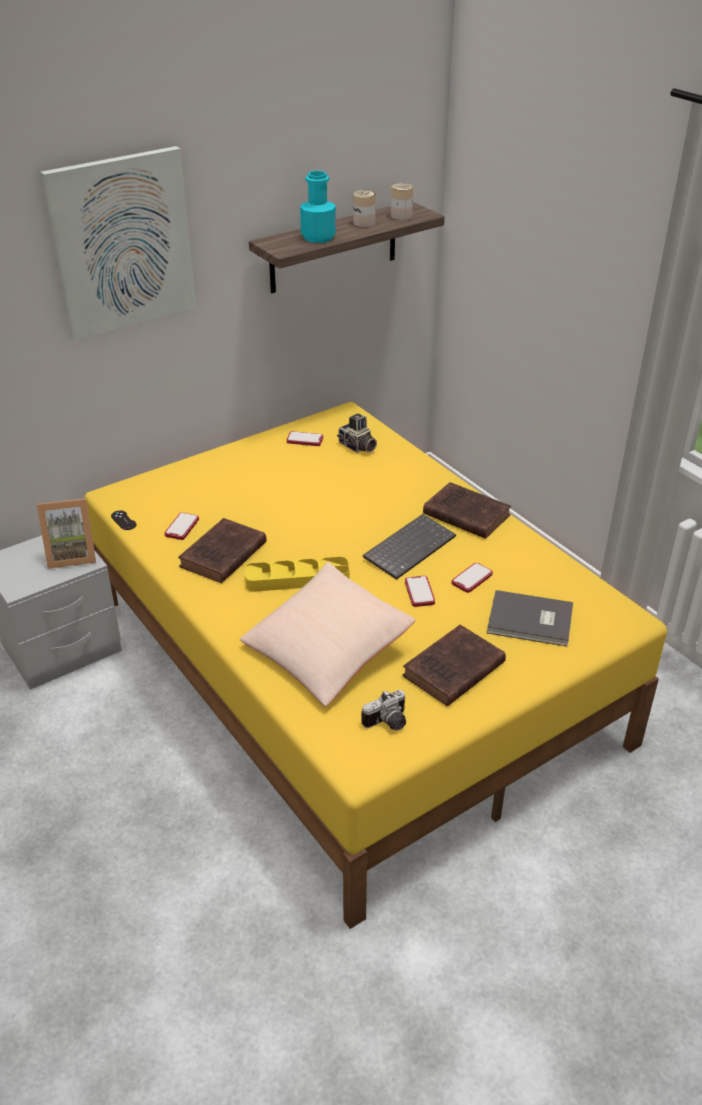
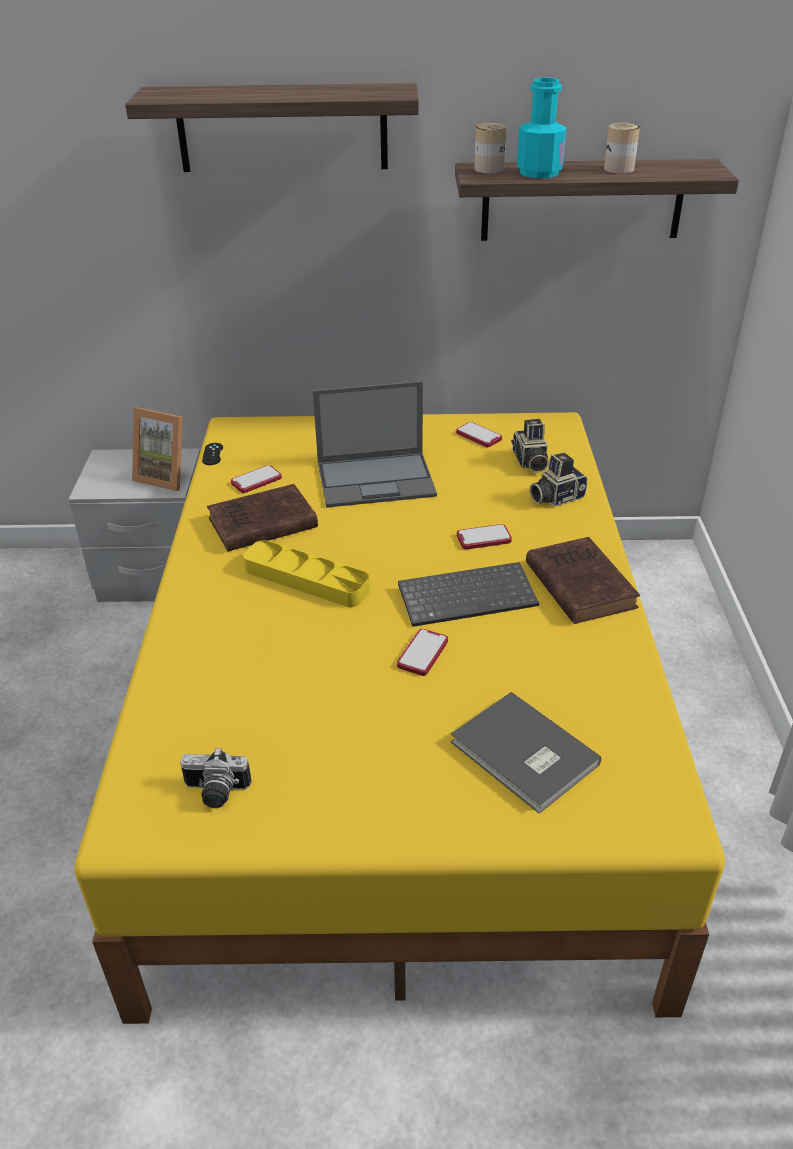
camera: 35 degrees right, 0 degrees up
(122, 243) = (282, 128): picture -> shelf
(269, 495) = (377, 479): none -> laptop
(326, 649) = (248, 671): beige pillow -> none
(397, 465) = (555, 497): none -> camera
(401, 216) = (678, 170): can -> can (489, 169)
(452, 671) = (356, 768): brown book -> none
(472, 579) = (504, 665): phone -> phone (484, 538)

